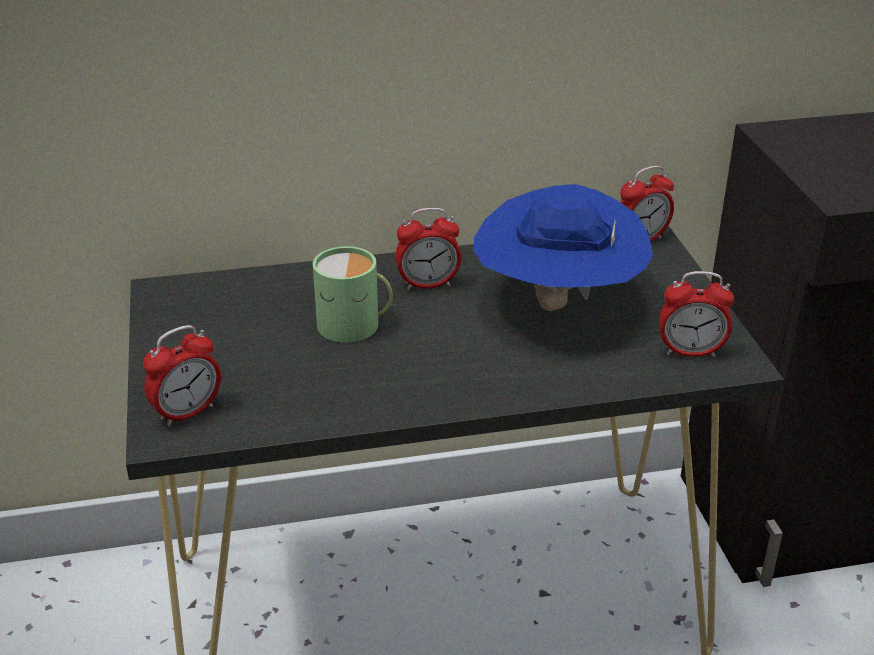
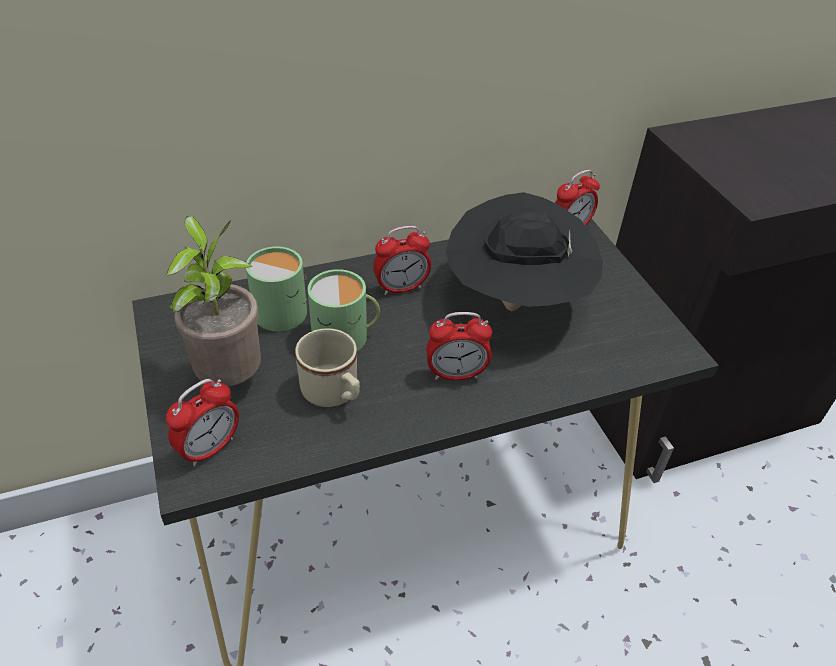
camera: 10 degrees left, 10 degrees up
(221, 354) = (230, 378): none -> potted plant
(292, 296) = (284, 308): none -> green mug
(330, 376) = (334, 394): none -> beige mug
(557, 304) = (515, 301): blue hat -> black hat
(690, 352) = (637, 343): alarm clock -> alarm clock (456, 374)

